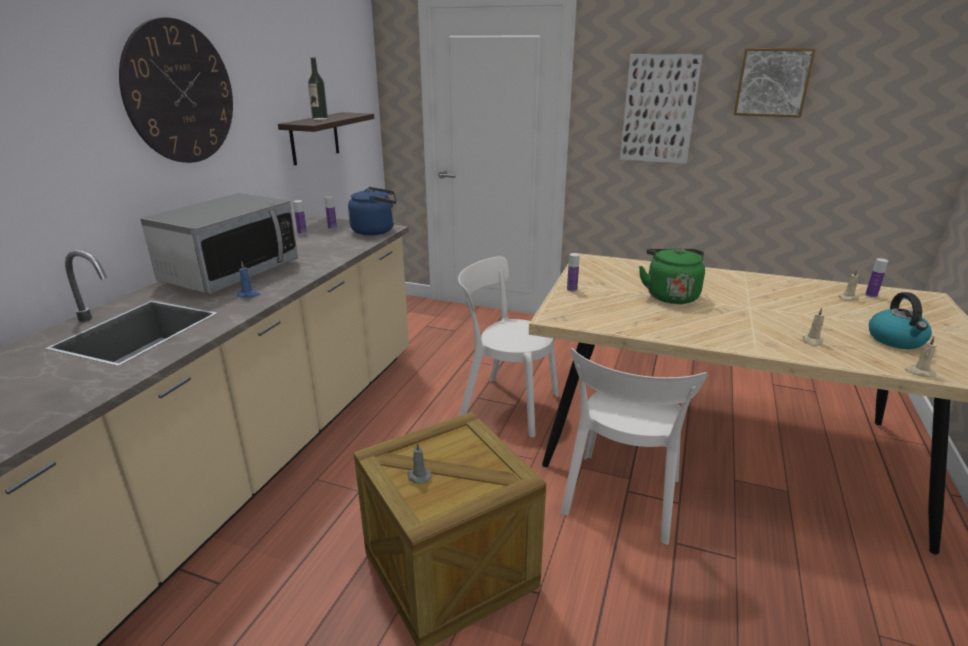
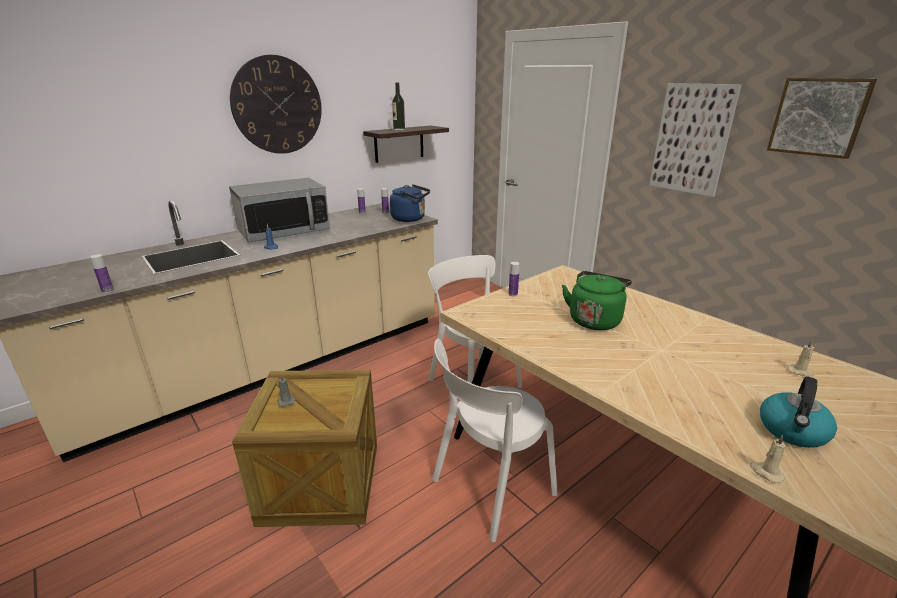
camera: 30 degrees right, 0 degrees up
(812, 341) = (680, 401): beige candle -> none
(871, 295) = (837, 377): bottle -> bottle (107, 291)

